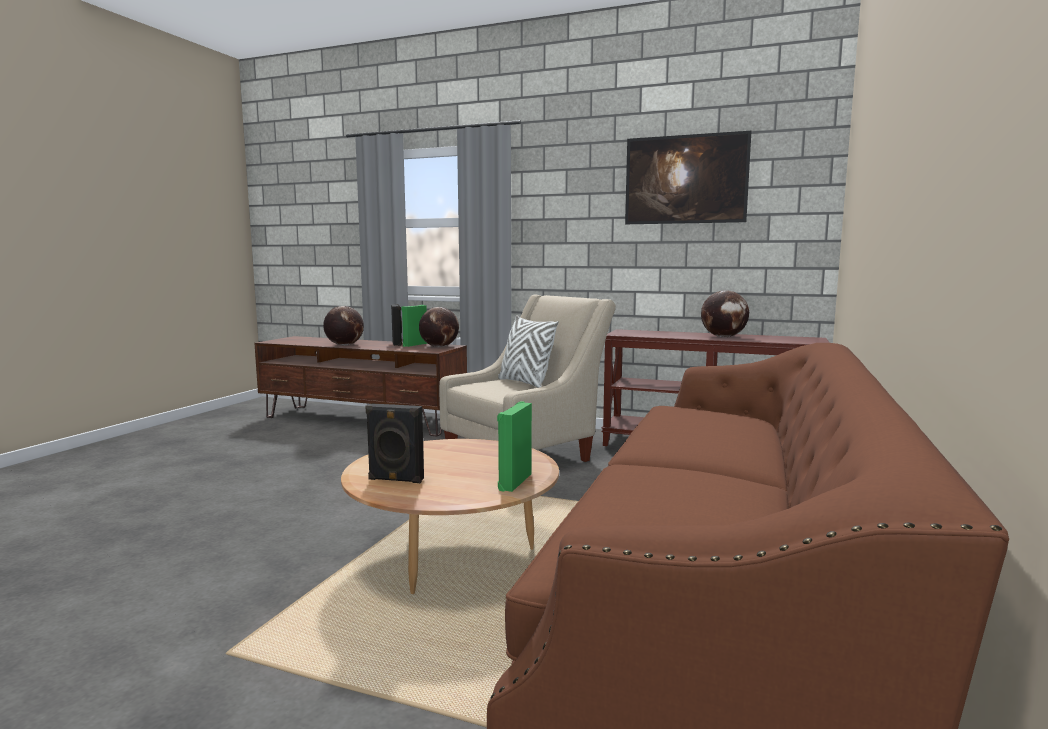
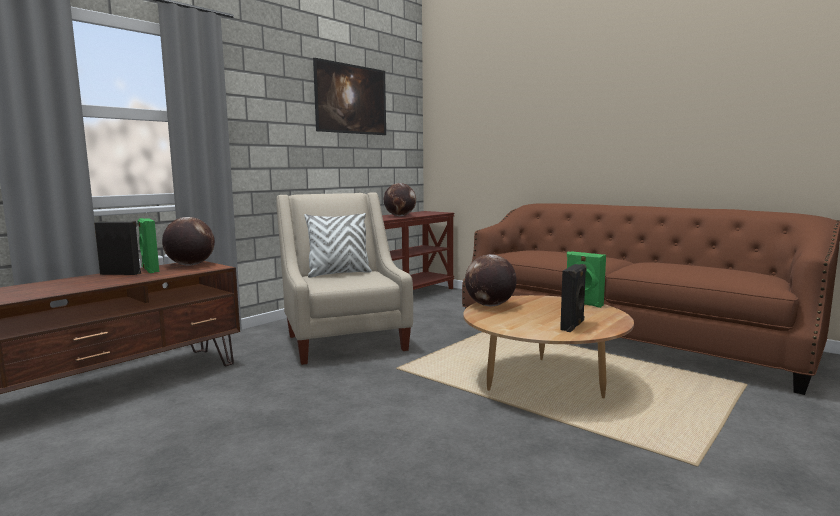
camera: 70 degrees left, 0 degrees up
(344, 345) = (66, 289): globe -> globe (490, 305)

